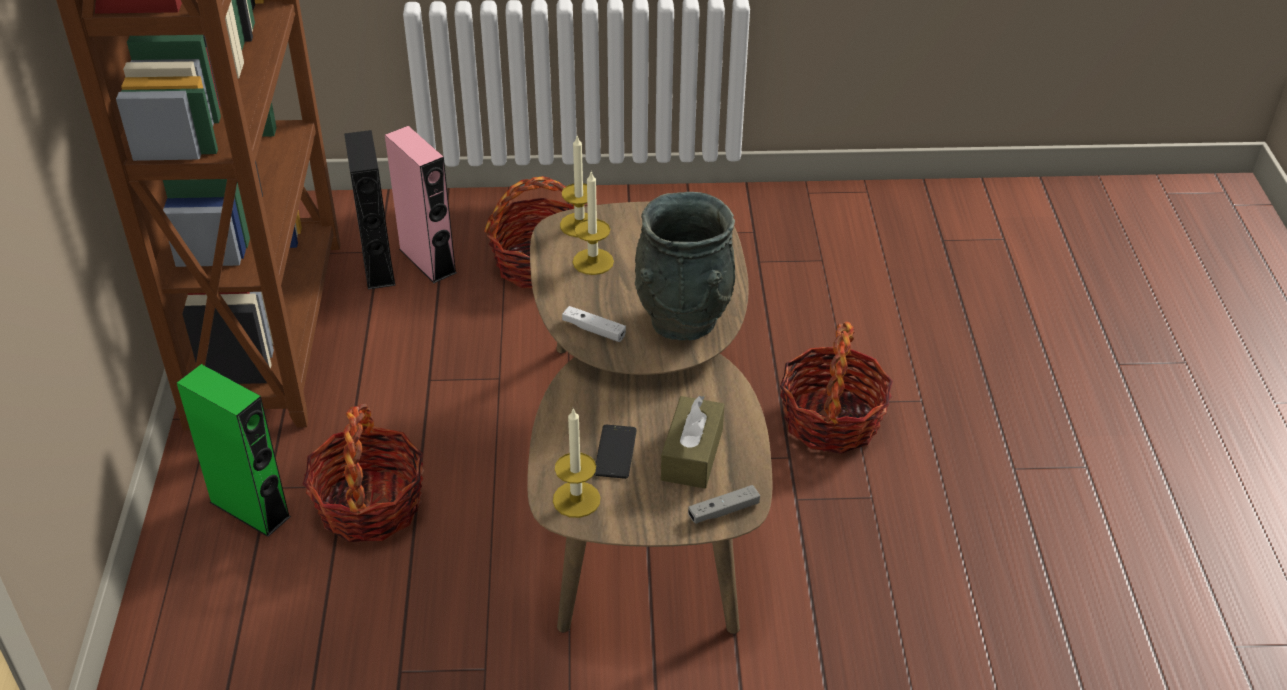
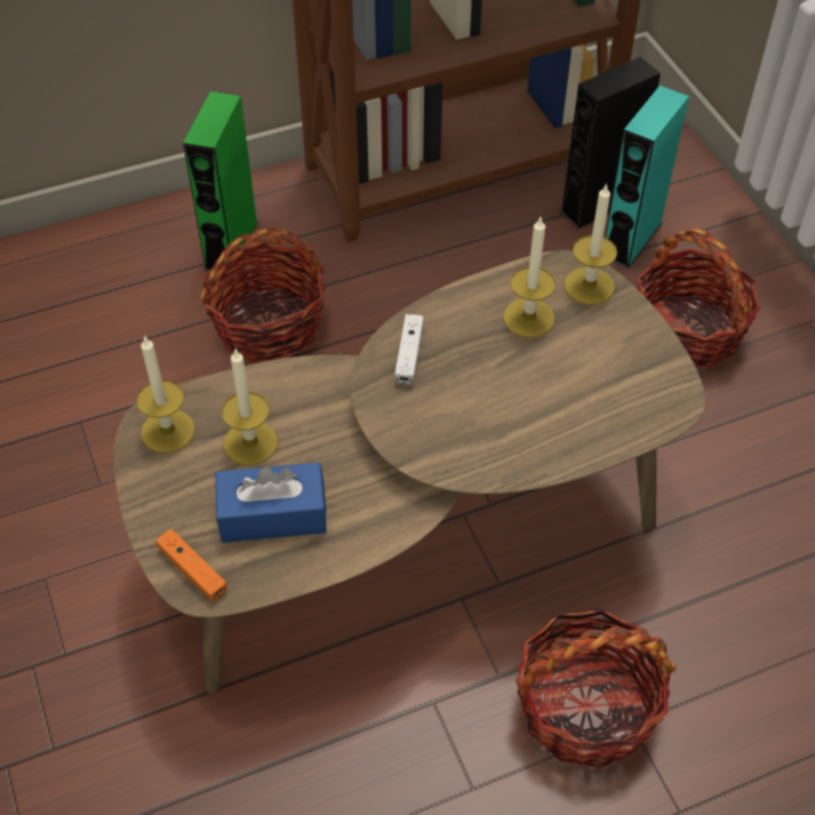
camera: 70 degrees right, 10 degrees up
(427, 261) = (631, 239): pink speaker -> turquoise speaker
(615, 452) = (250, 443): phone -> candle
(683, 320) = (466, 432): grey vase -> none
(692, 454) = (273, 515): brown tissue box -> blue tissue box
(723, 511) = (192, 570): grey game controller -> orange game controller

